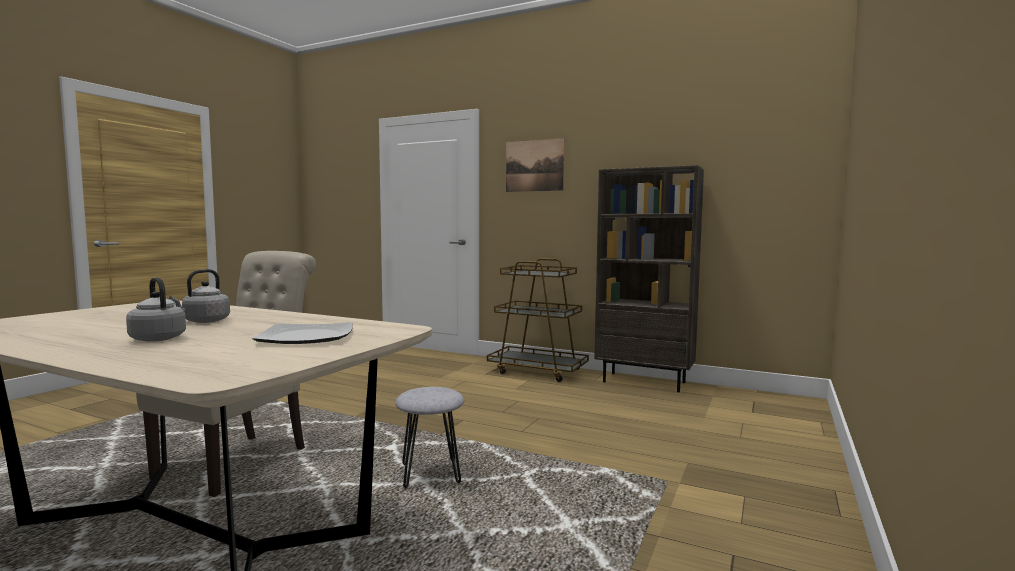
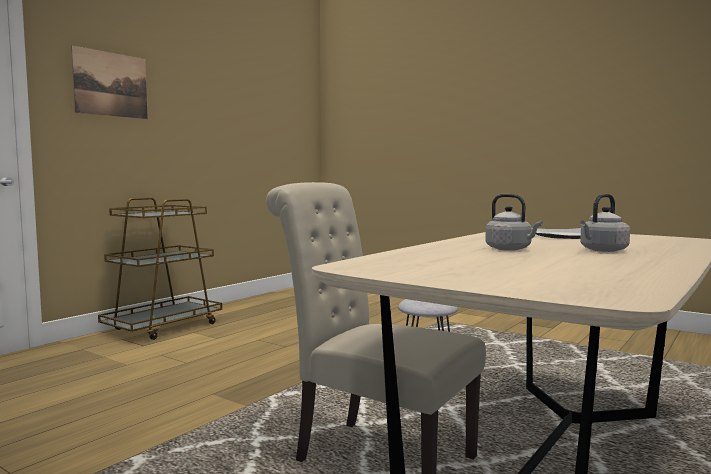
camera: 80 degrees left, 0 degrees up
(645, 382) = (245, 303): brown bookcase -> none

